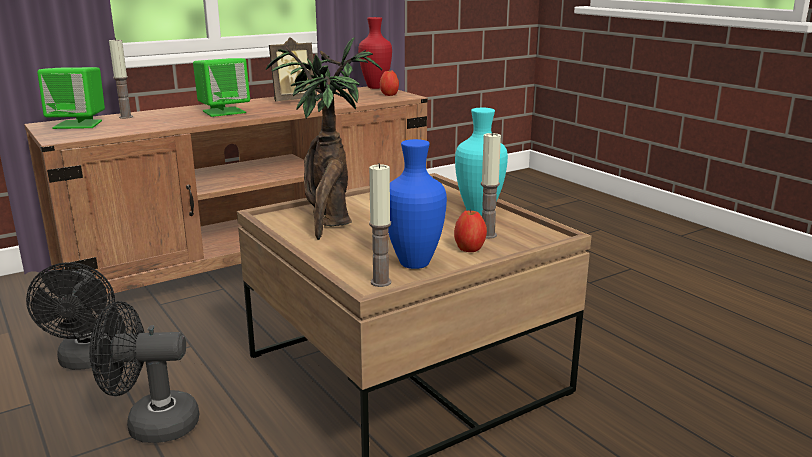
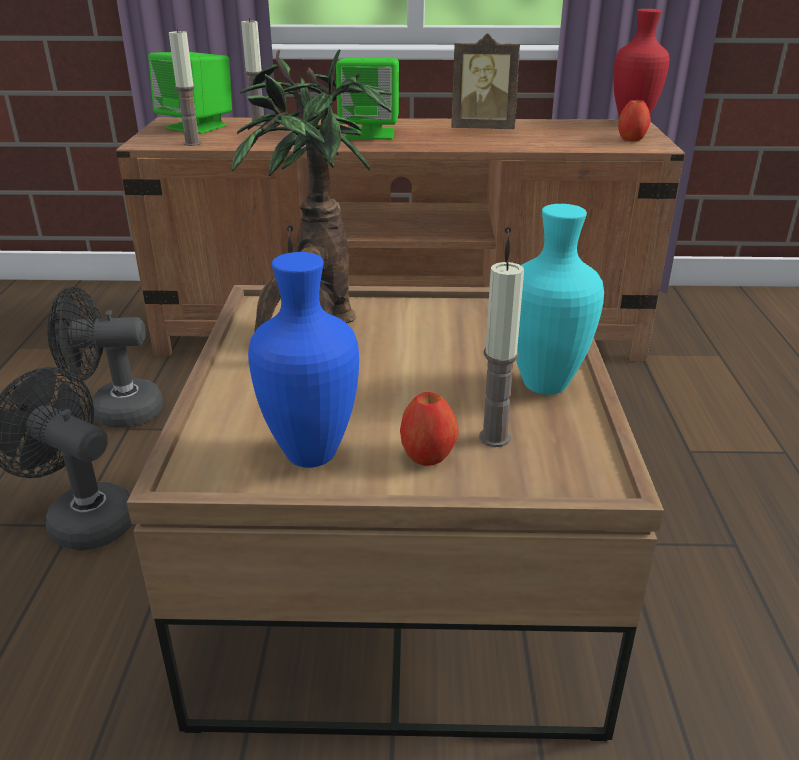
camera: 35 degrees right, 10 degrees up
(88, 361) = (115, 411): black fan -> black fan turned 60 degrees clockwise
(381, 282) = (219, 472): candle -> candle (192, 143)

